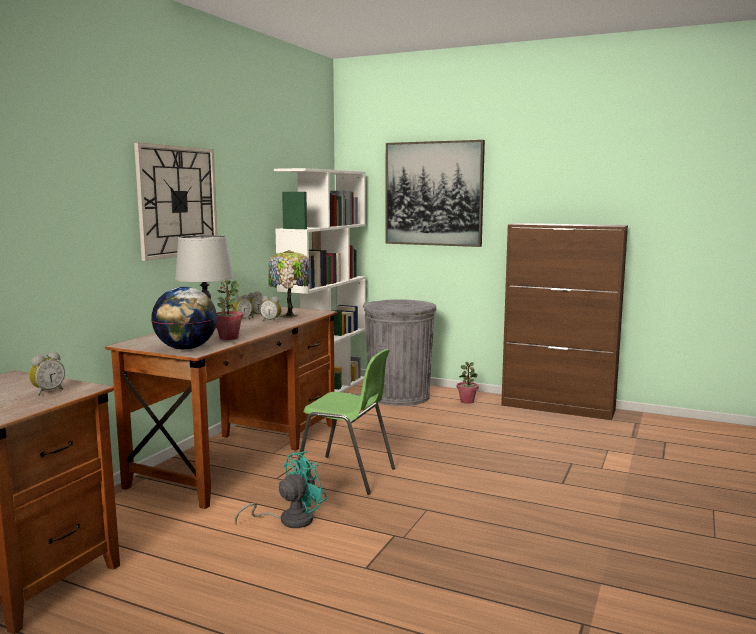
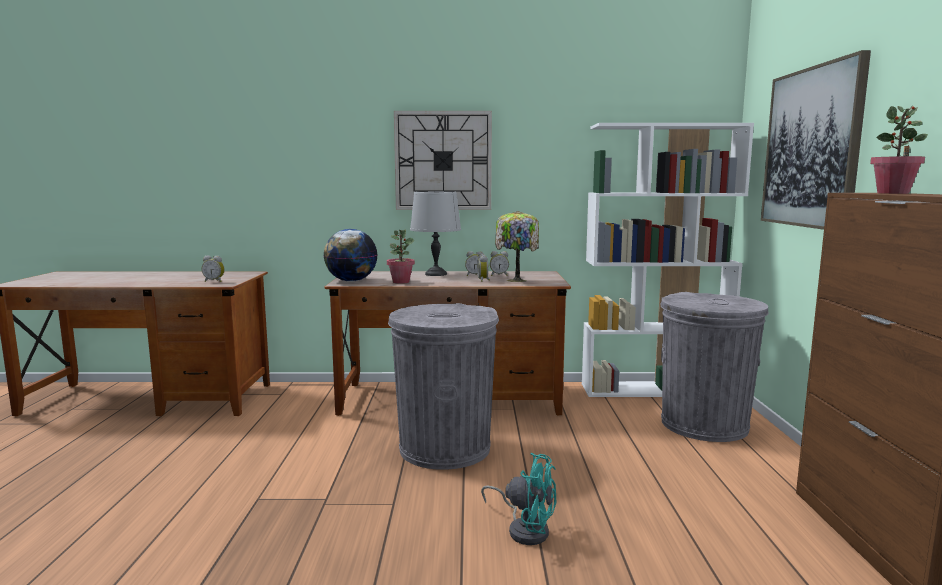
camera: 65 degrees right, 0 degrees up
(289, 520) = (333, 448): turquoise fan -> turquoise fan (525, 529)
(346, 475) = (444, 448): green chair -> grey trash can
(467, 401) = (764, 466): potted plant -> potted plant (893, 193)

